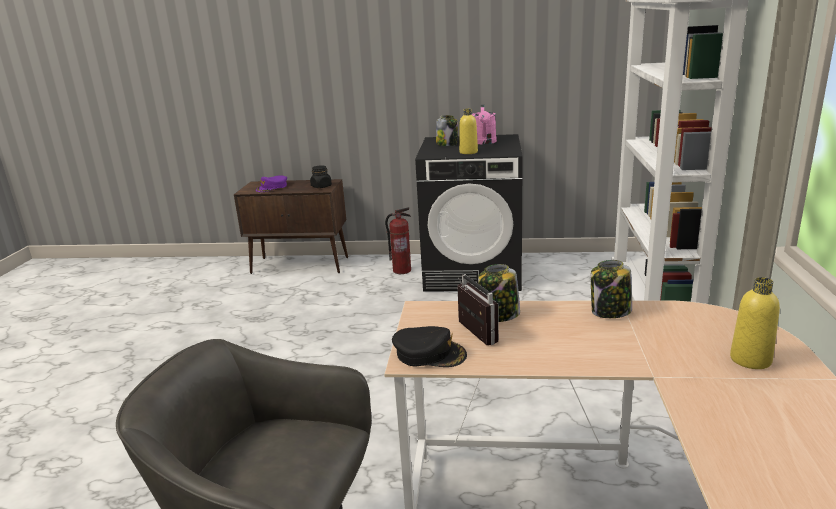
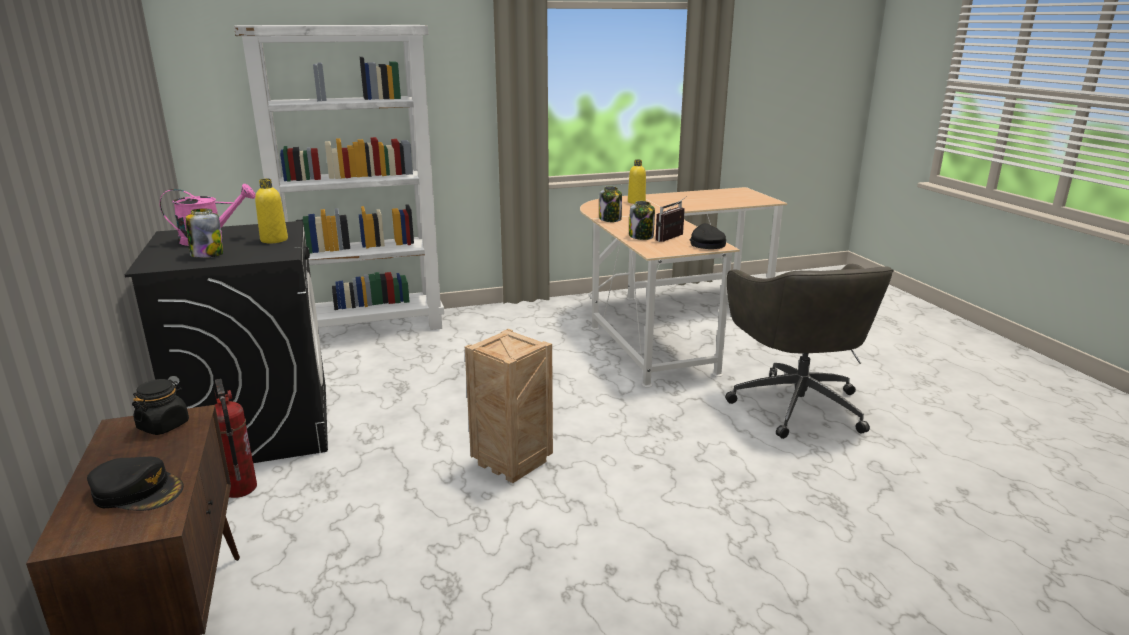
camera: 115 degrees left, 0 degrees up
(272, 187) = (138, 491): purple cap -> black cap
(349, 350) = (510, 463): none -> crate

